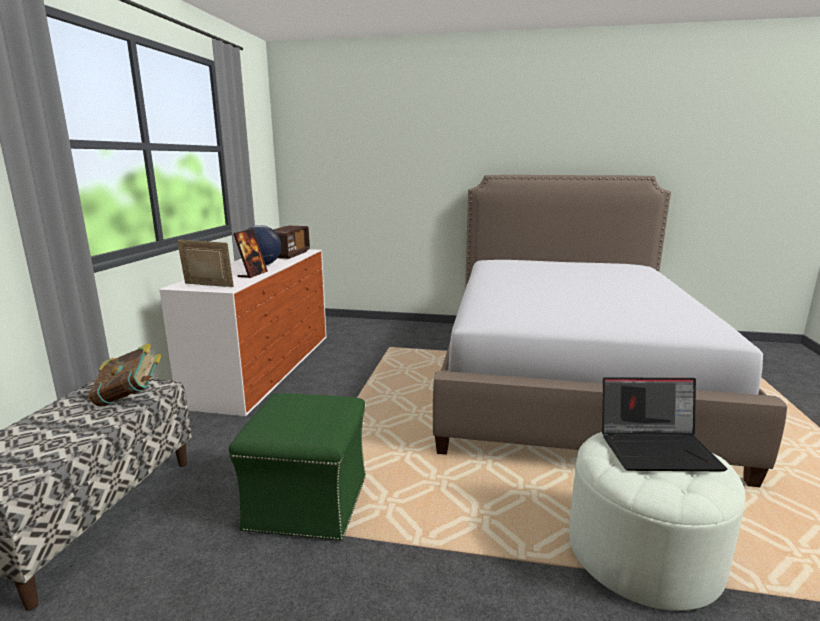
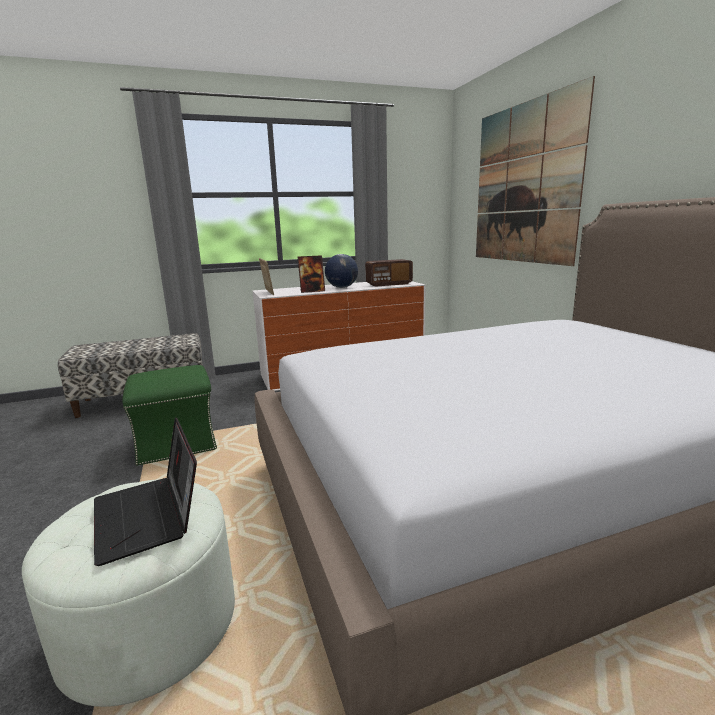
camera: 60 degrees right, 0 degrees up
(130, 398) = (170, 344): book -> none
(390, 152) = (524, 184): none -> picture

